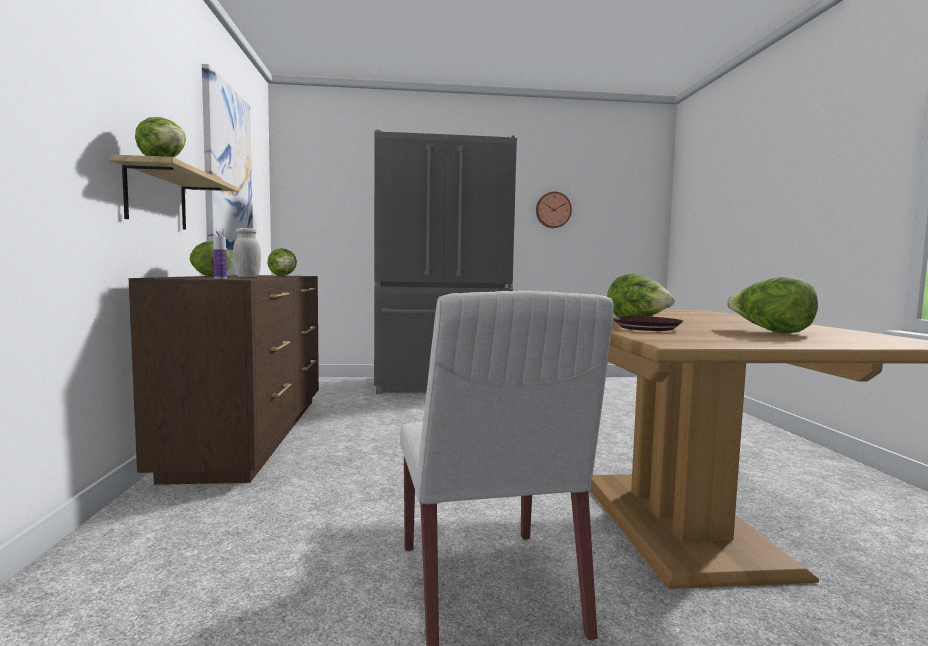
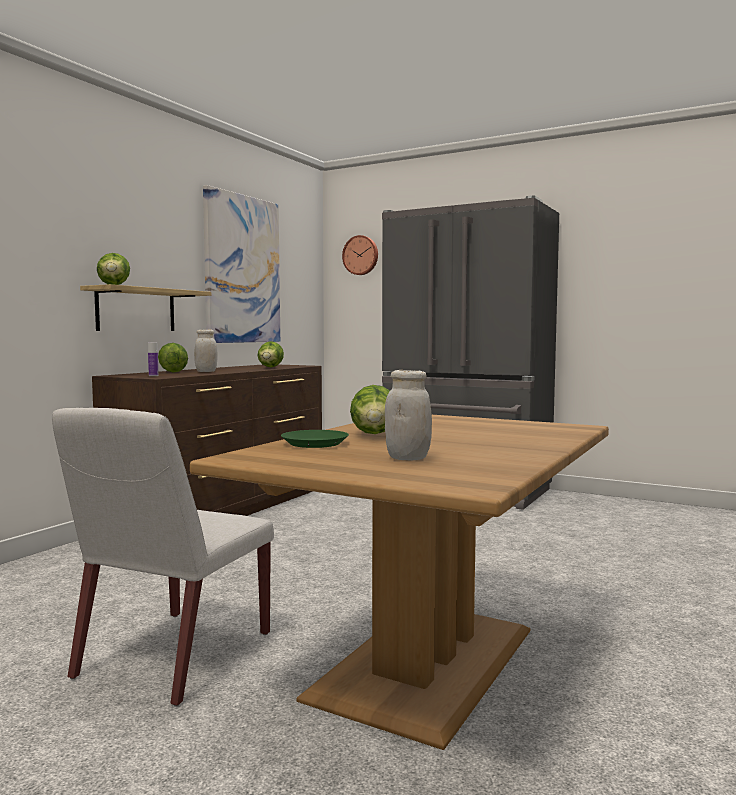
camera: 35 degrees right, 0 degrees up
(553, 210) = (629, 276): wall clock -> wall clock (361, 255)
(646, 328) = (314, 443): brown plate -> green plate
(770, 332) = (408, 458): lettuce -> white jar

